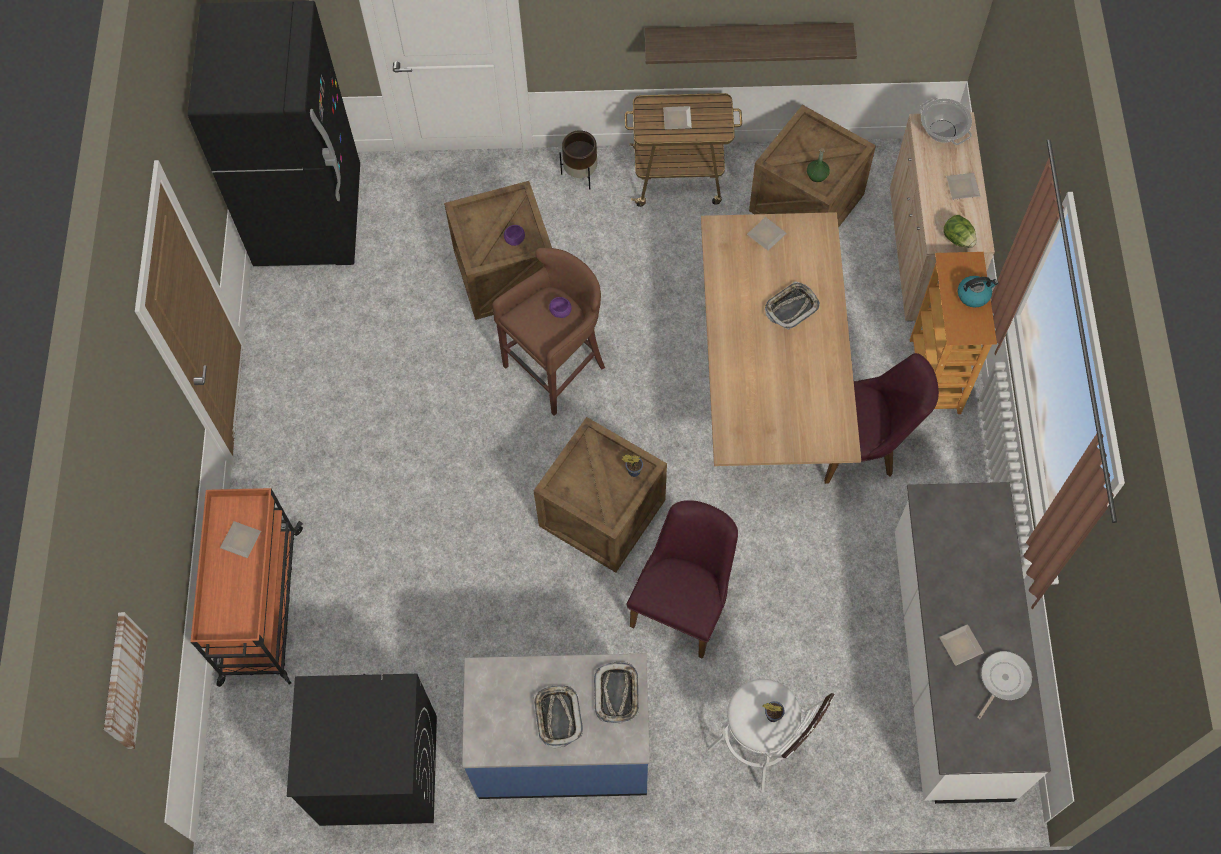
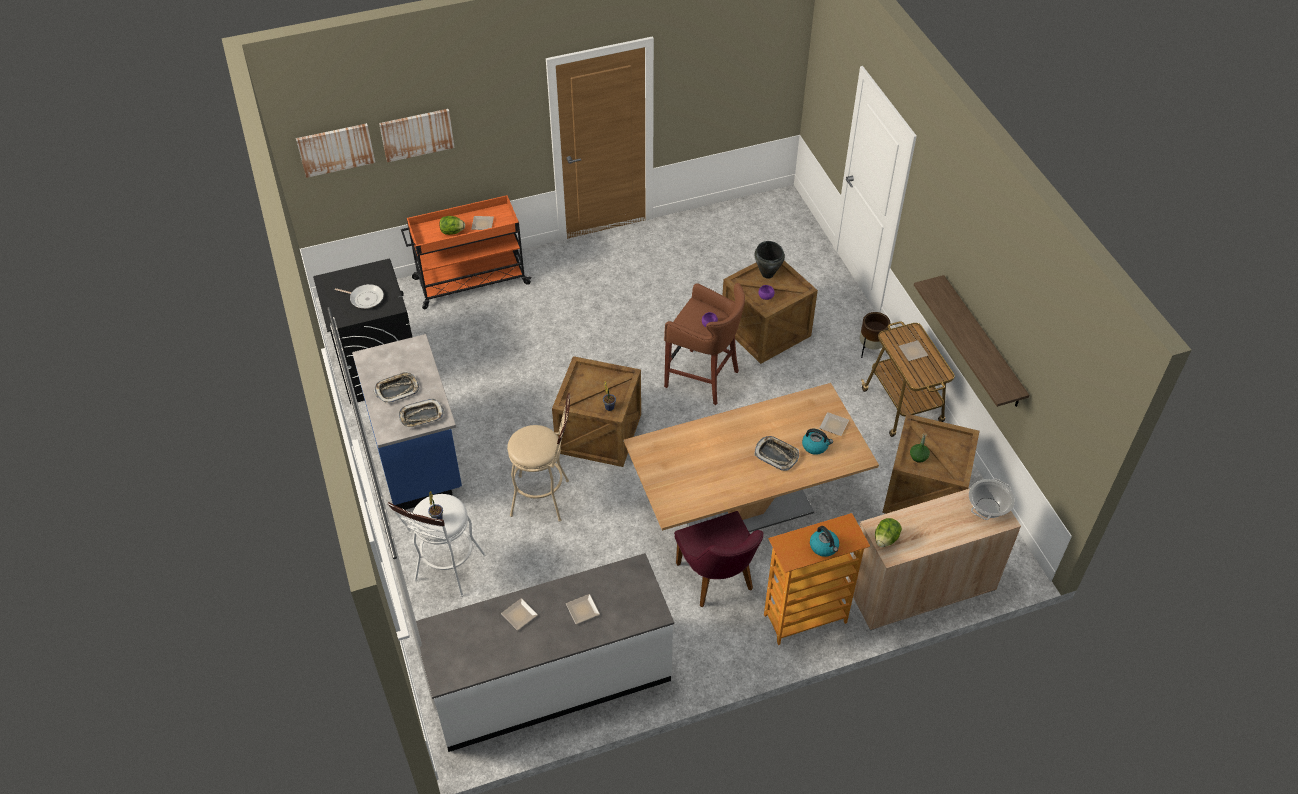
camera: 70 degrees right, 15 degrees down
(139, 553) = (417, 134): none -> picture
(238, 586) = (452, 232): none -> lettuce
(309, 217) = (757, 221): black fridge -> none
(476, 224) = (767, 274): none -> black cooking pot
(684, 603) = (545, 498): purple chair -> beige stool
(791, 264) = (815, 446): none -> kettle
(961, 188) = (937, 532): plate -> plate (581, 609)
(1002, 680) = (499, 649): frying pan -> frying pan (365, 298)

